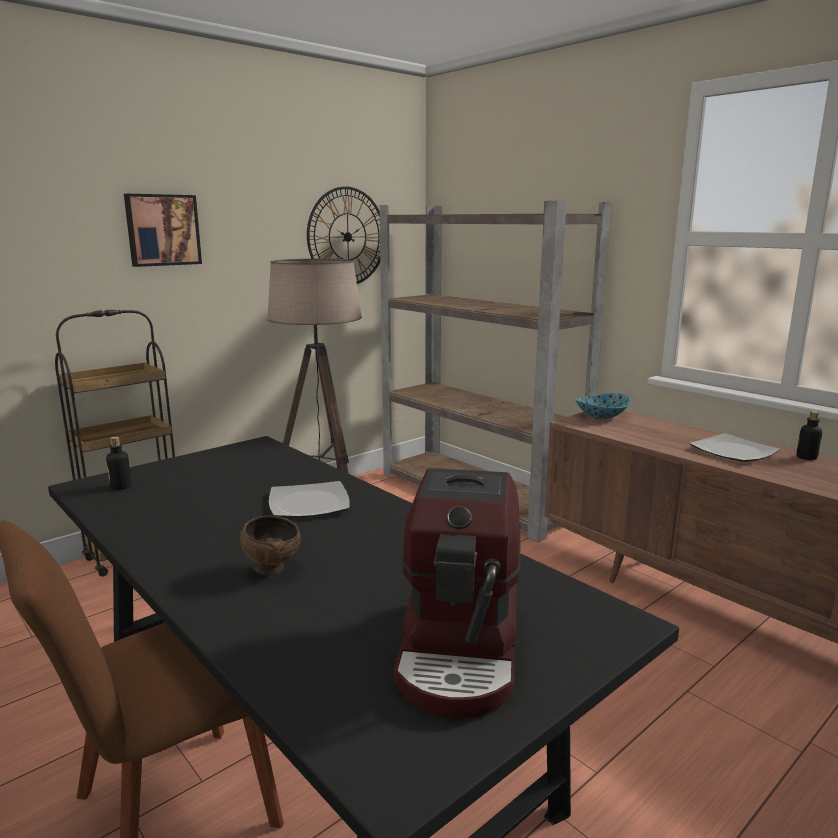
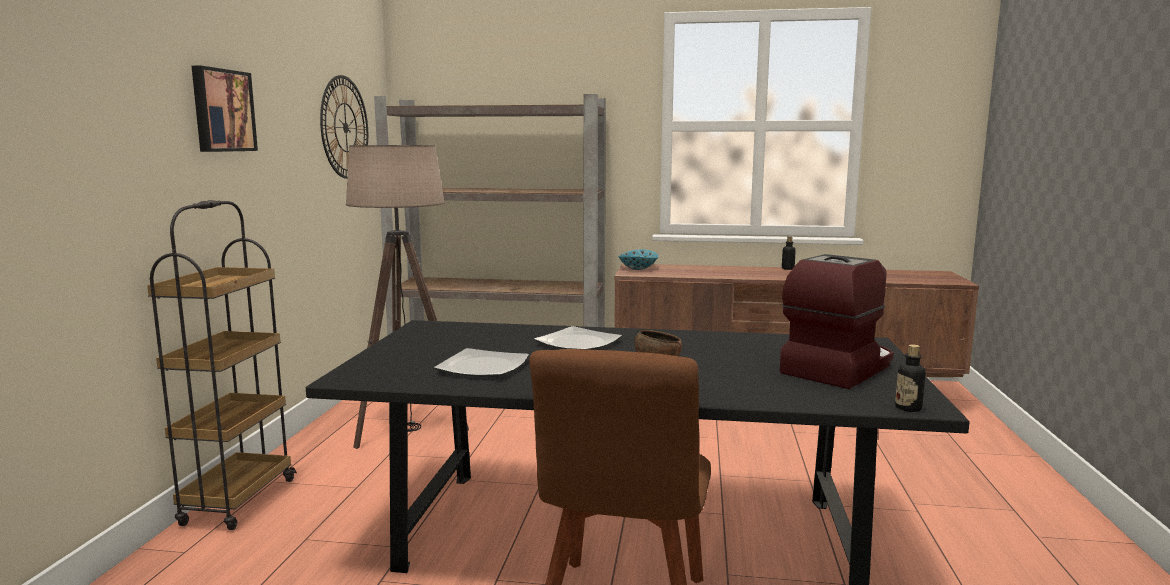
camera: 40 degrees left, 5 degrees down
(121, 486) = (388, 370): bottle -> bottle (908, 408)
(462, 650) = (837, 368): coffee machine -> coffee machine turned 105 degrees counterclockwise
(733, 452) = (750, 272): plate -> plate (483, 367)

